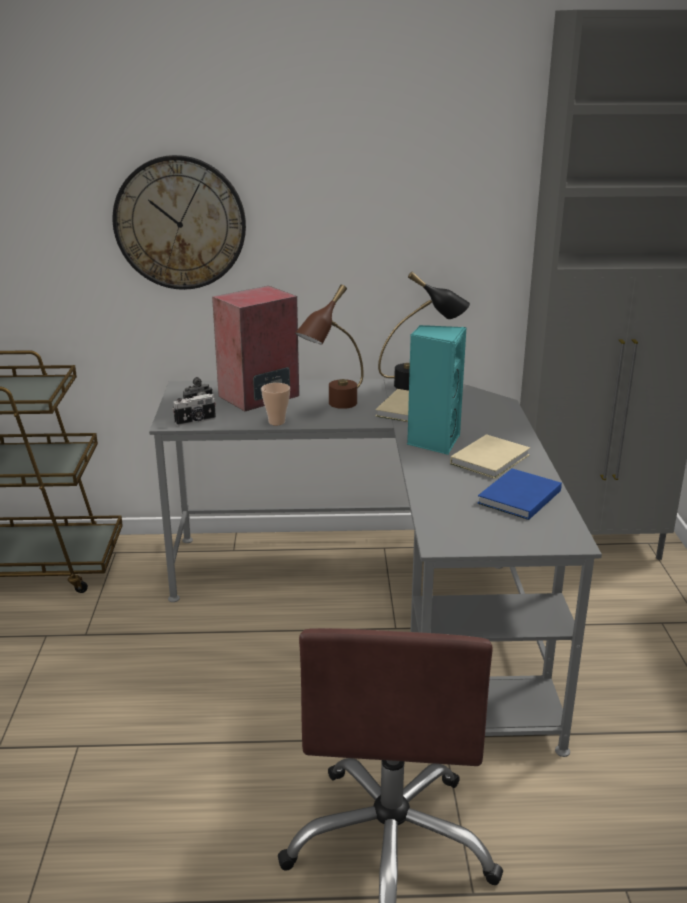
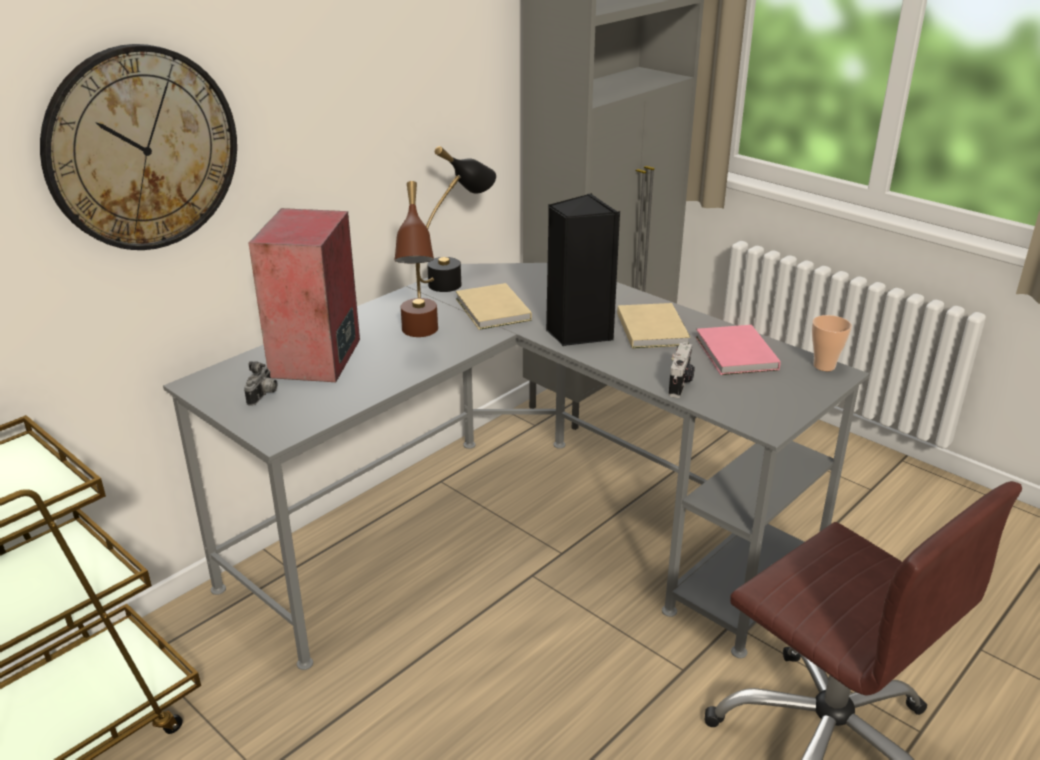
camera: 45 degrees left, 5 degrees up
(196, 421) = (304, 419): camera -> camera (680, 384)
(276, 422) = (395, 379): cup -> cup (824, 366)
(433, 441) = (577, 333): turquoise speaker -> black speaker
(517, 497) = (735, 354): blue book -> pink book

